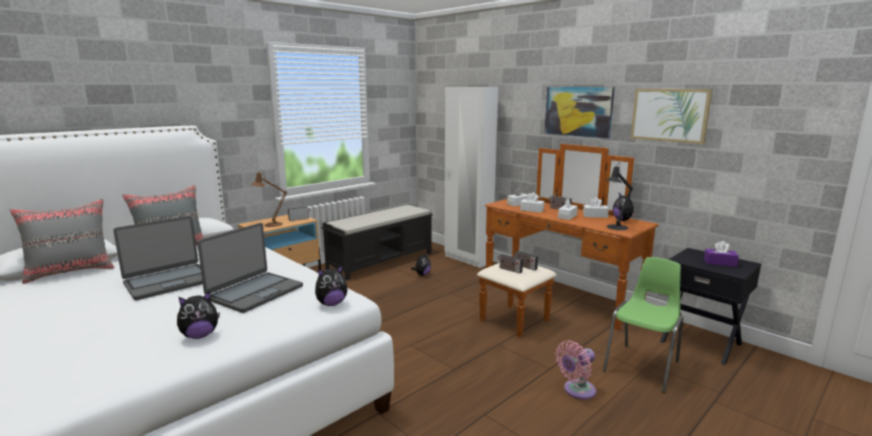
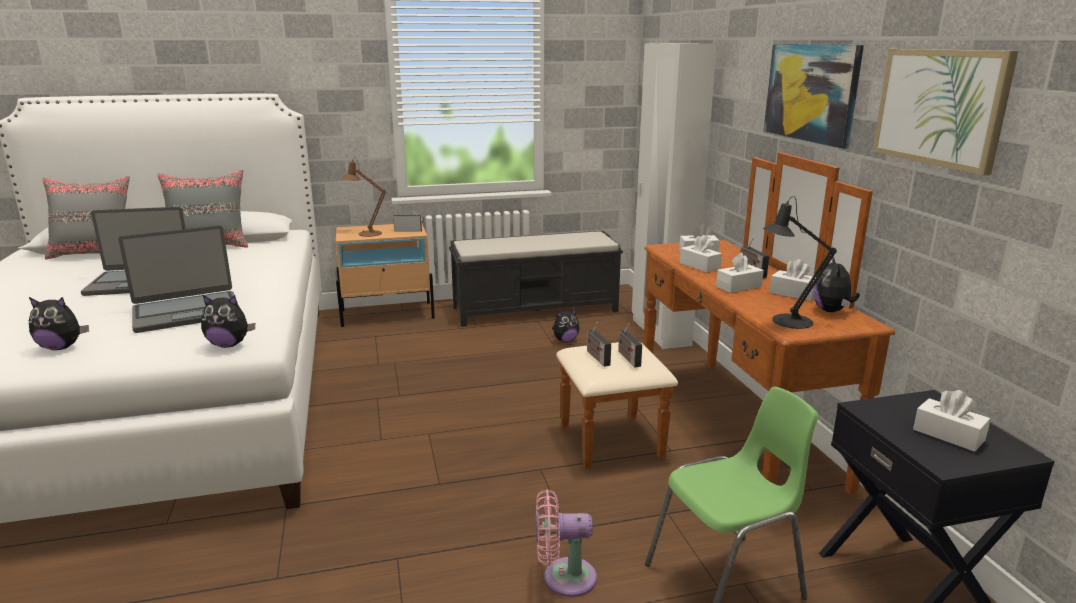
camera: 30 degrees right, 5 degrees up
(720, 263) = (948, 435): purple tissue box -> white tissue box

